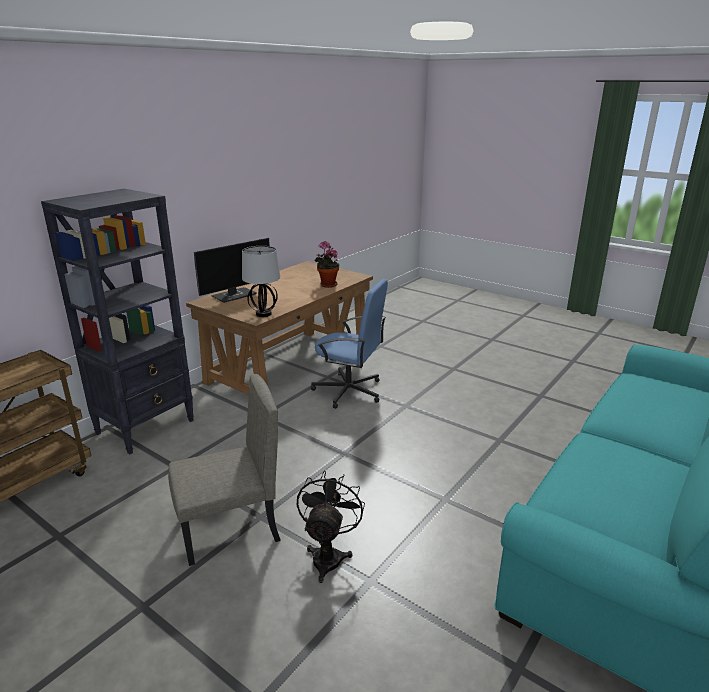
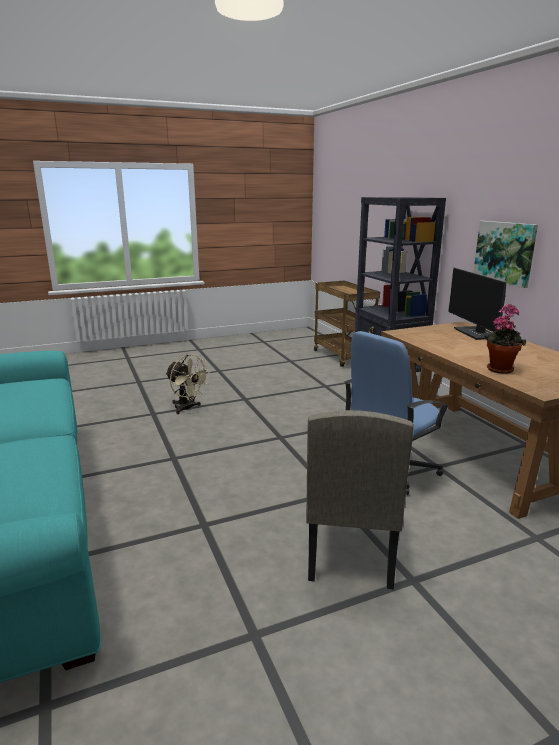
camera: 120 degrees right, 5 degrees down
(204, 224) = (505, 252): none -> picture
(229, 529) = (244, 390): beige chair -> beige chair (349, 549)
(264, 314) = (409, 335): table lamp -> none
(328, 555) = (187, 408): black fan -> beige fan

